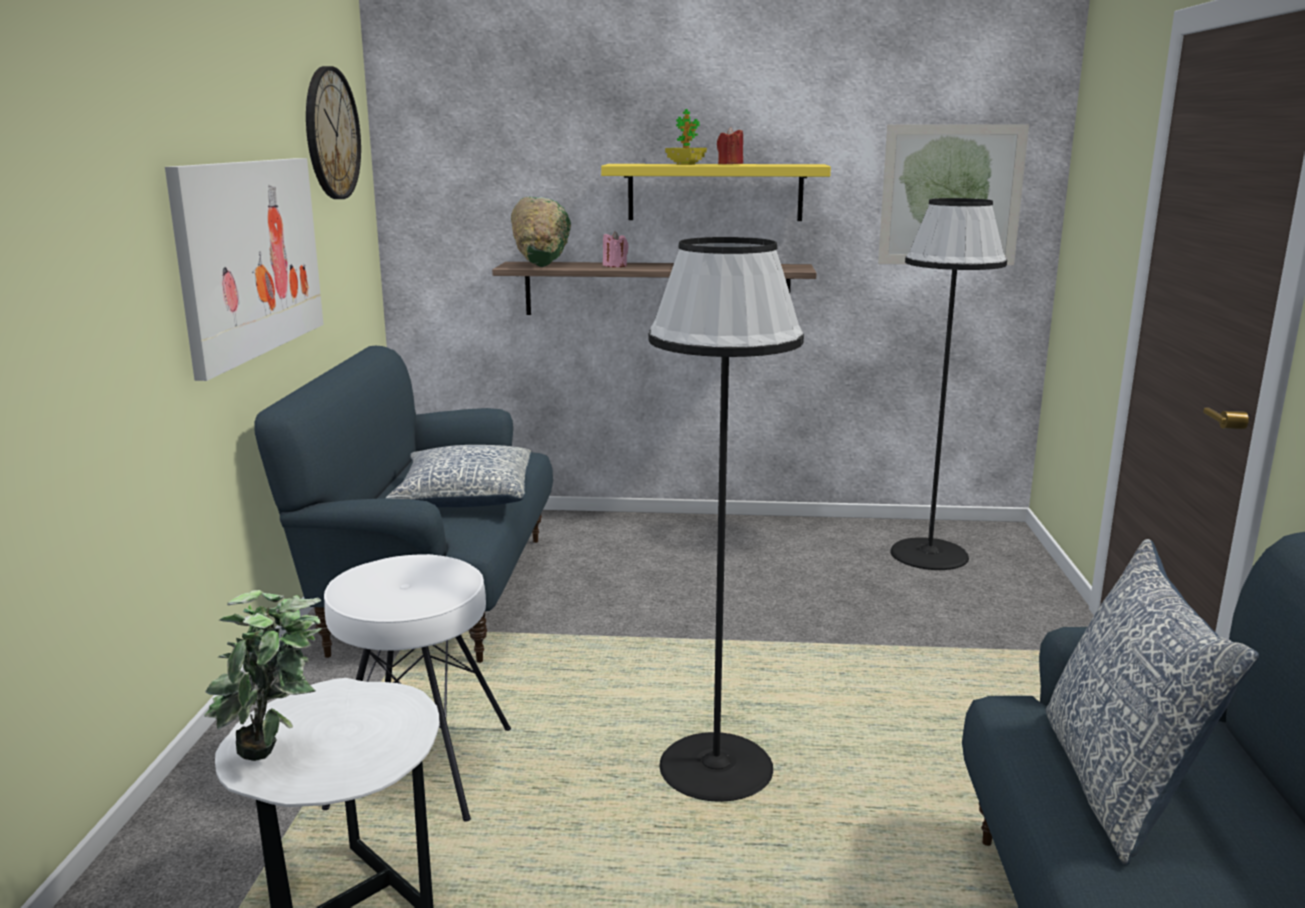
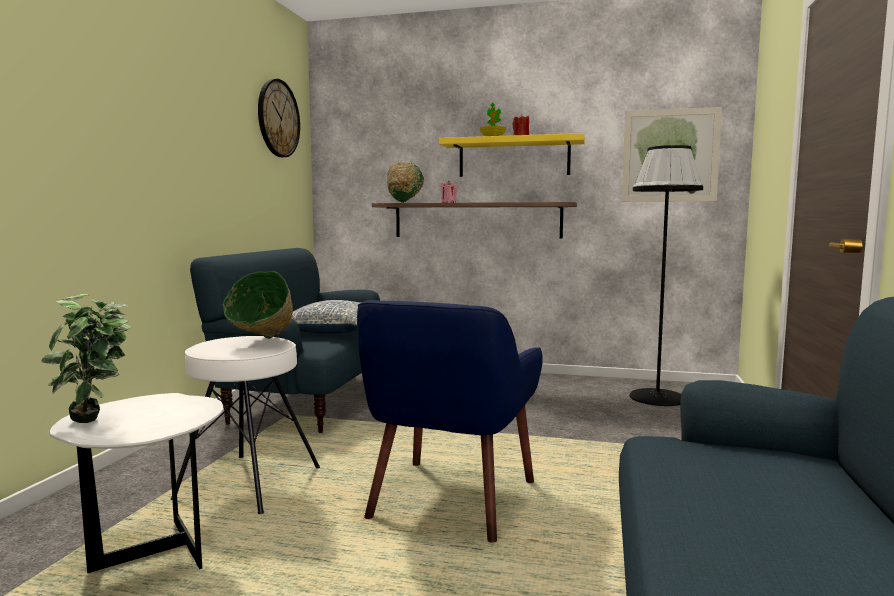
camera: 10 degrees right, 10 degrees down
(250, 258) = (204, 168): picture -> none
(439, 576) = (264, 342): none -> green bowl
(715, 768) = (450, 500): black floor lamp -> blue armchair
(1119, 784) = (724, 485): pillow -> none

